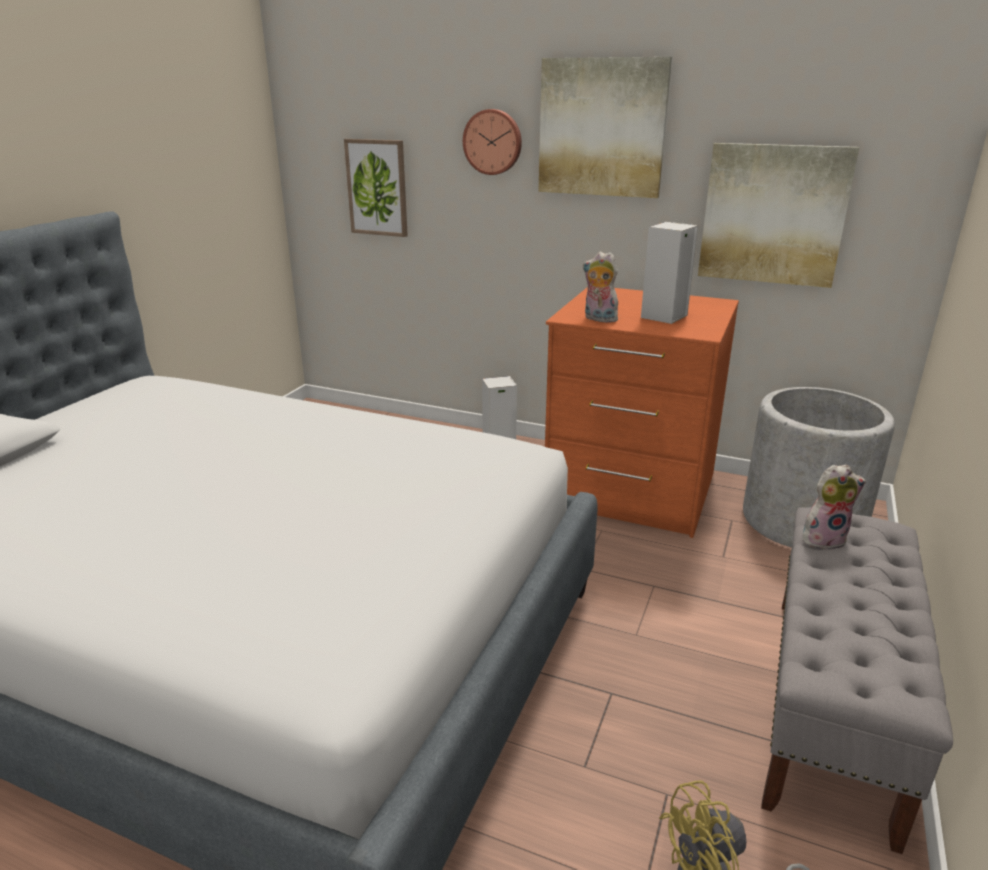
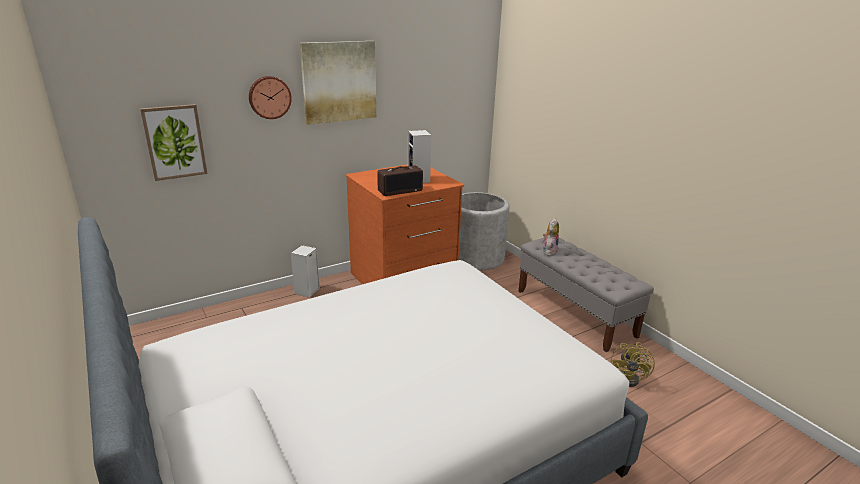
camera: 55 degrees left, 0 degrees up
(598, 319) = (400, 190): plush toy -> radio
(773, 214) = (427, 116): picture -> none

